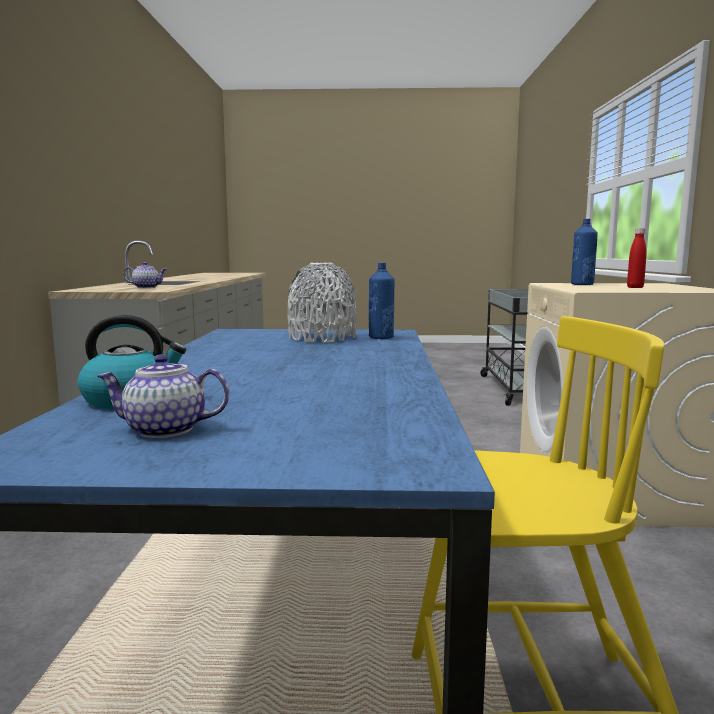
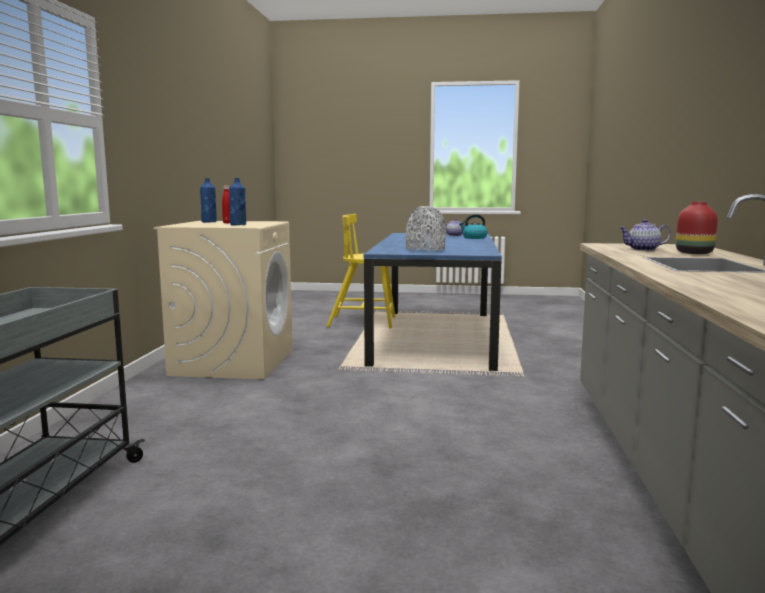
camera: 175 degrees left, 0 degrees up
(125, 286) = (695, 253): none -> red vase
(381, 337) = (391, 249): blue bottle -> blue bottle (209, 222)

